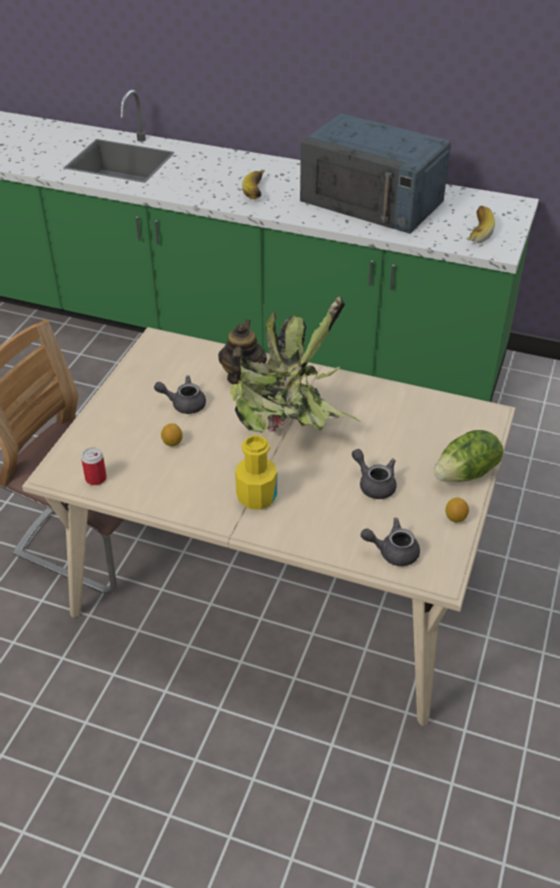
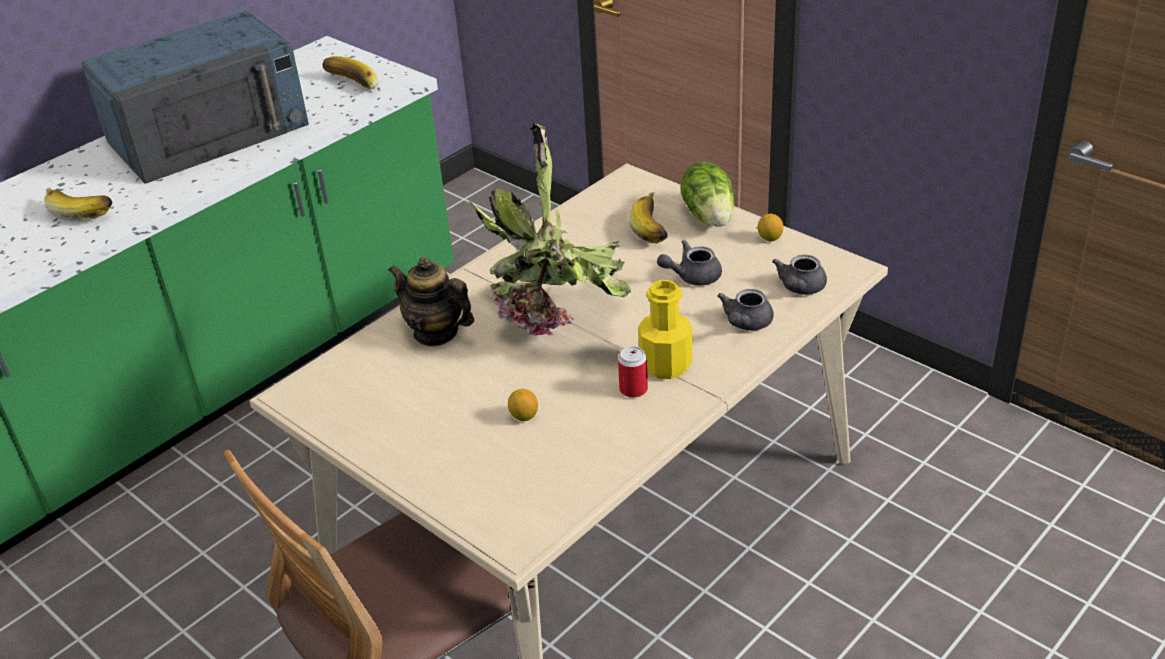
camera: 65 degrees left, 5 degrees down
(96, 478) = (551, 500): can -> can (633, 389)
(184, 404) = (453, 393): grey teapot -> grey teapot (745, 324)
(428, 447) = (655, 228): none -> banana

